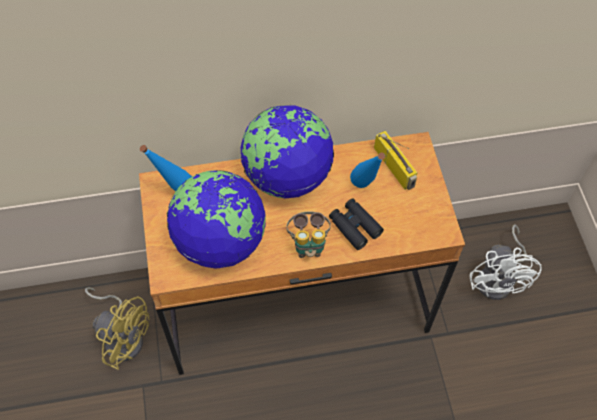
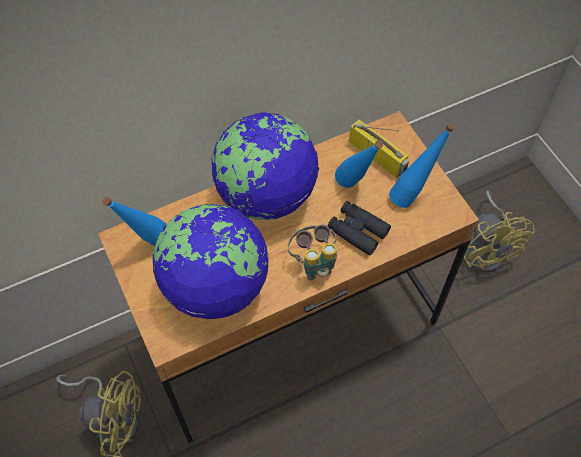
camera: 15 degrees left, 0 degrees up
(413, 208) = (412, 195): none -> blue bottle
(499, 279) = (487, 249): white fan -> yellow fan

